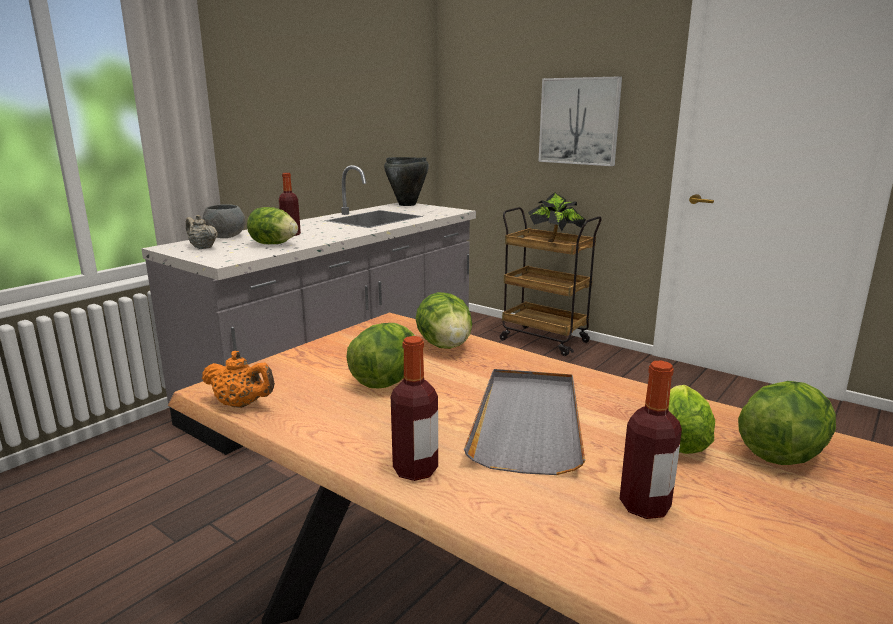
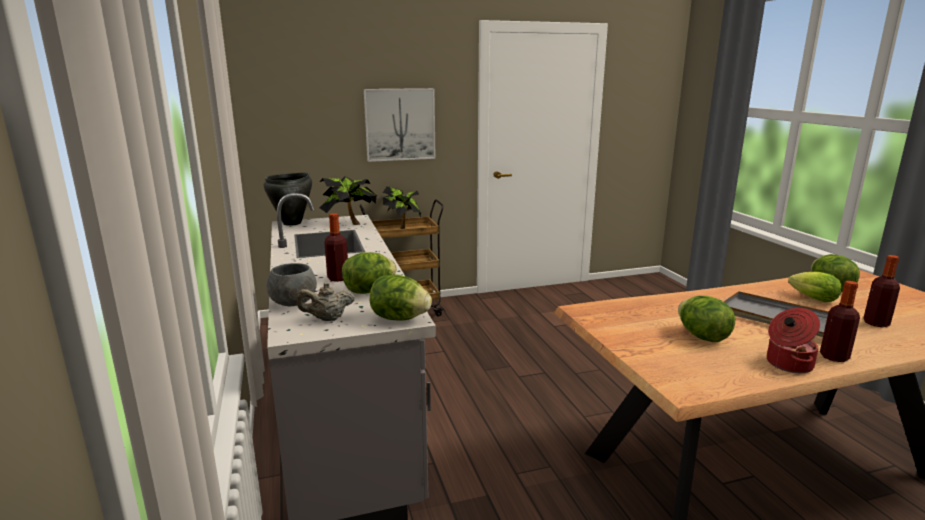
camera: 55 degrees left, 0 degrees up
(241, 405) = (720, 386): orange teapot -> none
(350, 437) = (787, 364): none -> cooking pot
(437, 212) = (349, 223): none -> potted plant
(445, 346) = (649, 308): lettuce -> lettuce (399, 318)

